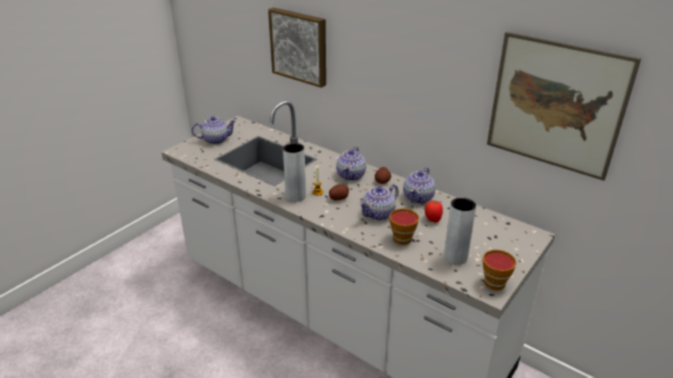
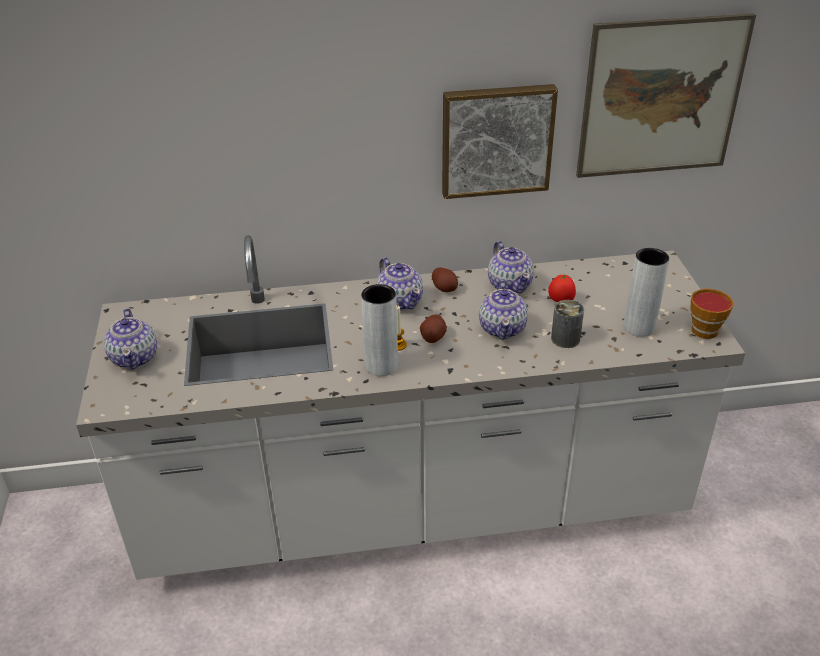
camera: 45 degrees left, 5 degrees up
(215, 140) = (135, 357): teapot -> teapot turned 135 degrees clockwise
(300, 46) = (233, 140): picture -> picture (496, 140)
(402, 237) = (565, 339): cup -> can

